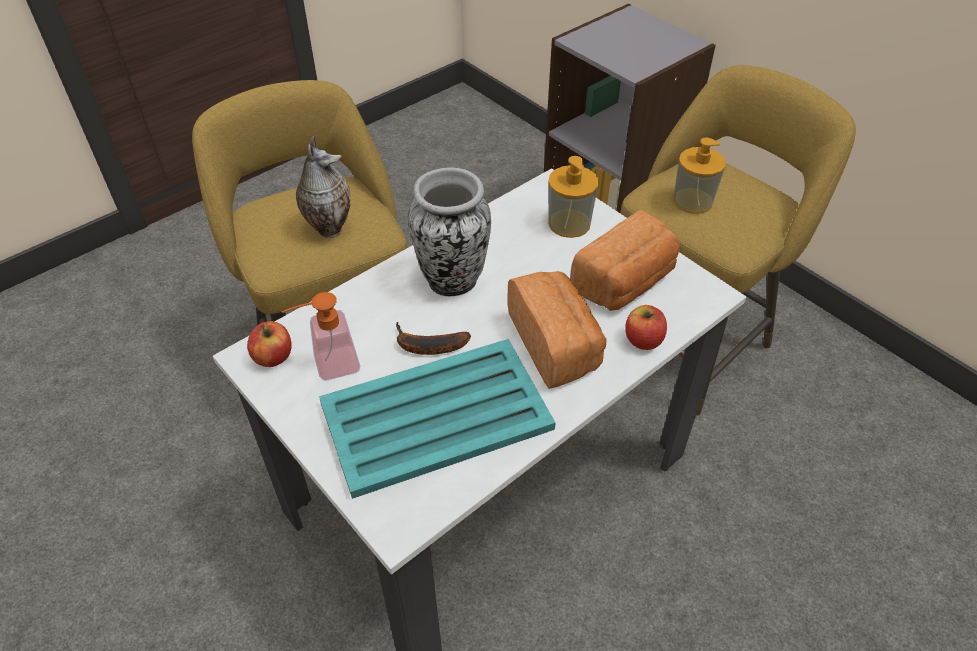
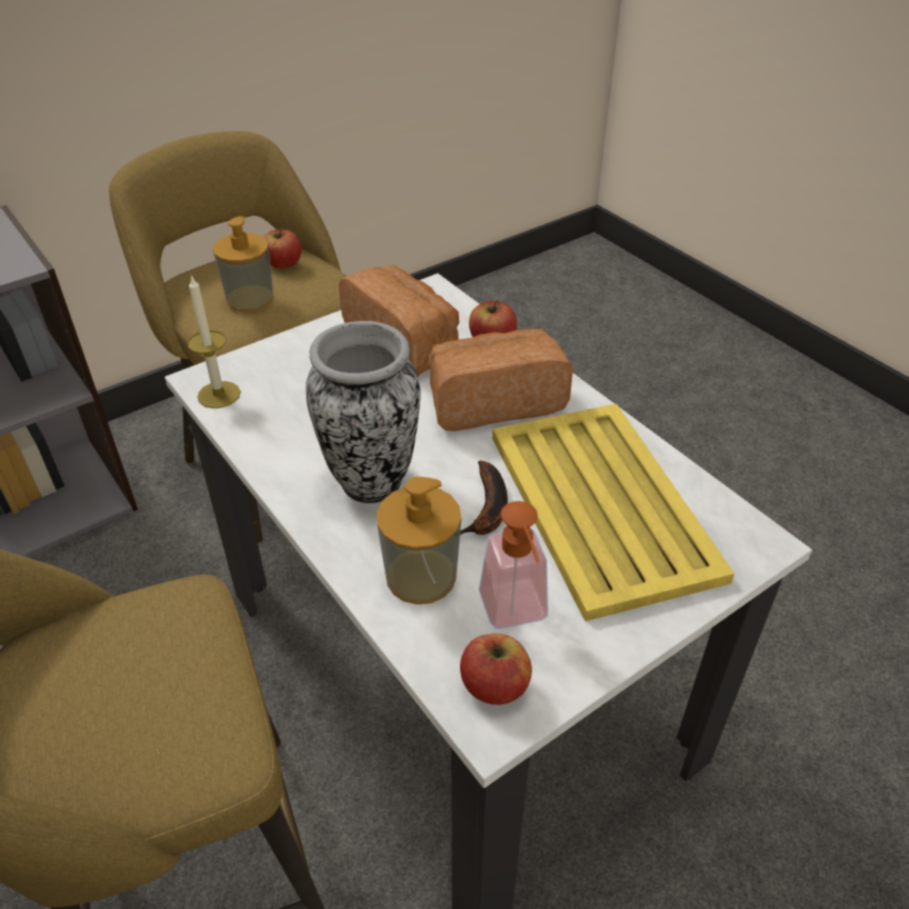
camera: 85 degrees left, 5 degrees down
(329, 227) = (153, 662): vase -> none
(433, 416) = (602, 507): turquoise tray -> yellow tray
(535, 195) = (219, 394): none -> candle
(569, 223) = (287, 371): soap dispenser -> soap dispenser (421, 576)
(754, 211) = (283, 263): none -> apple

